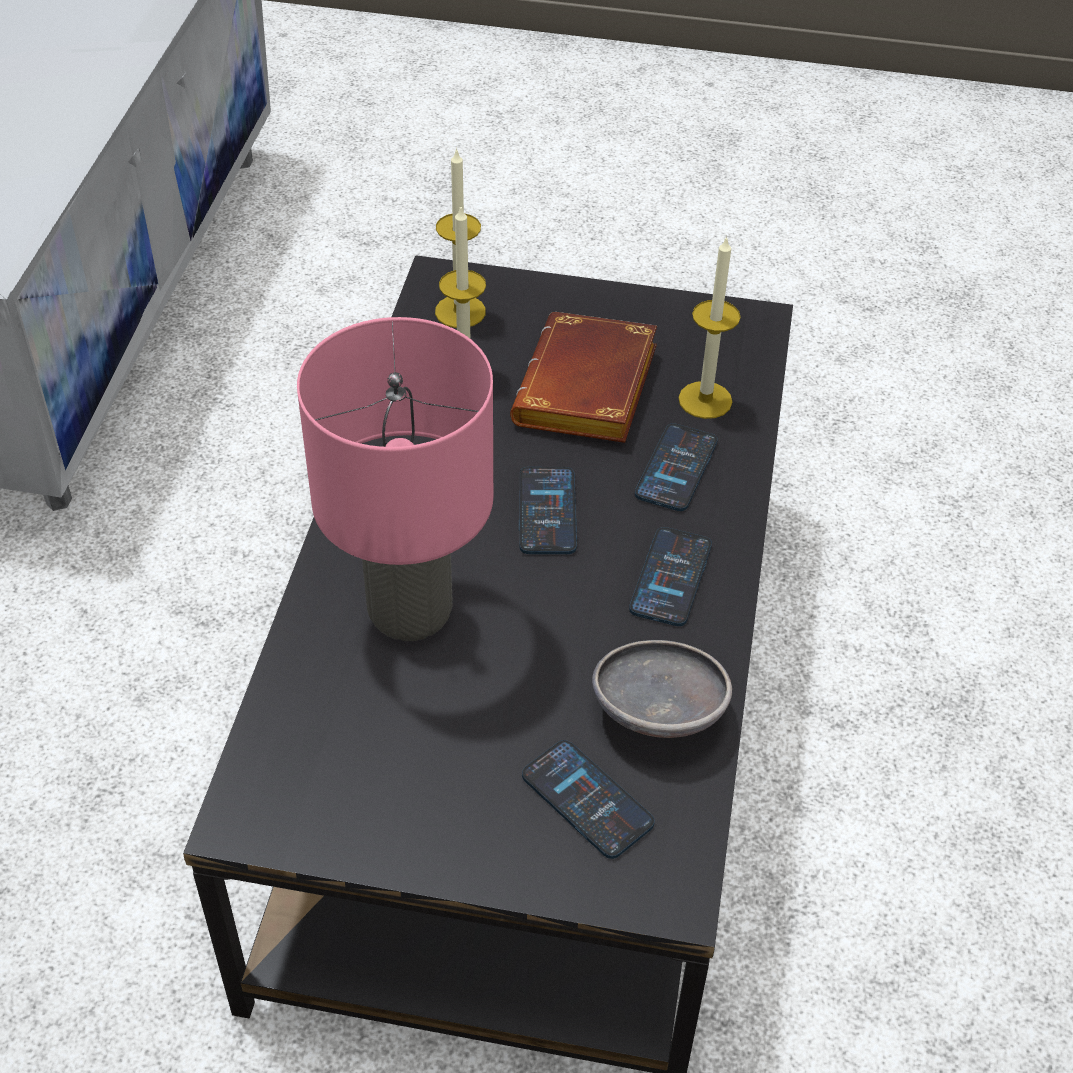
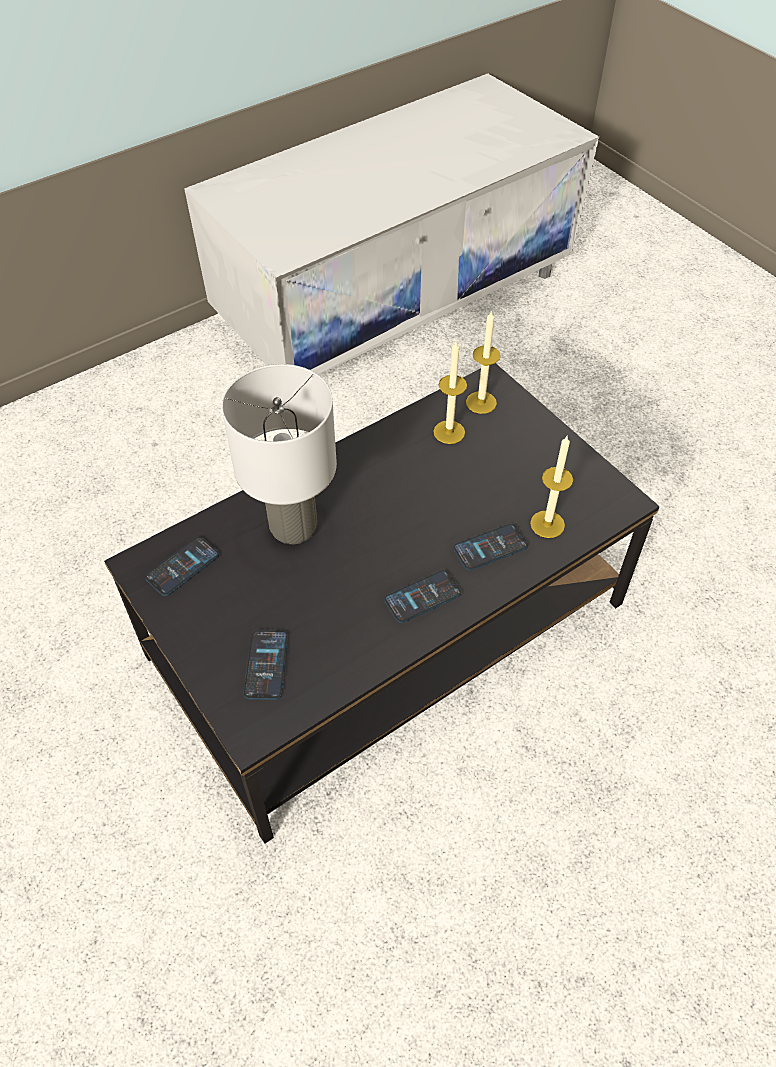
camera: 45 degrees right, 5 degrees up
(411, 617) = (292, 530): pink table lamp -> white table lamp
(547, 512) = (405, 525): phone -> phone (182, 567)
(589, 393) = (494, 482): brown book -> none
(659, 712) = (342, 653): grey bowl -> none

